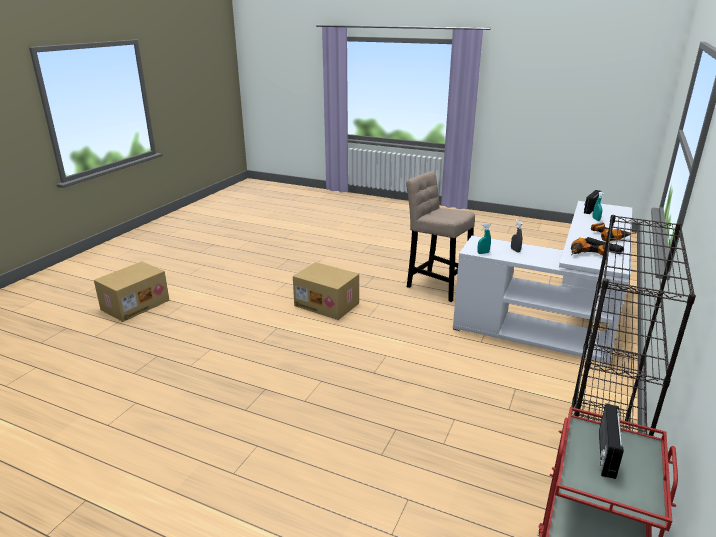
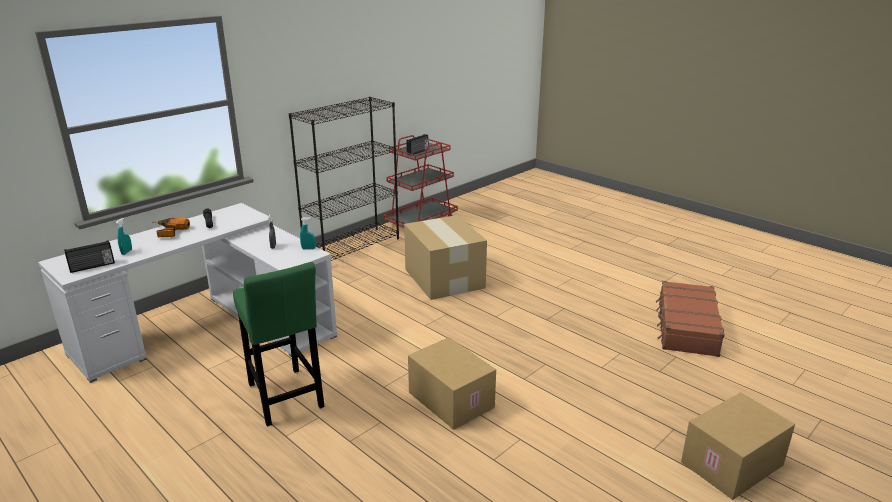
camera: 160 degrees left, 0 degrees up
(101, 413) = (686, 327): none -> brown suitcase
(412, 426) = (444, 278): none -> cardboard box
(435, 286) = (285, 399): beige stool -> green stool
(587, 254) = (234, 219): power drill -> none

